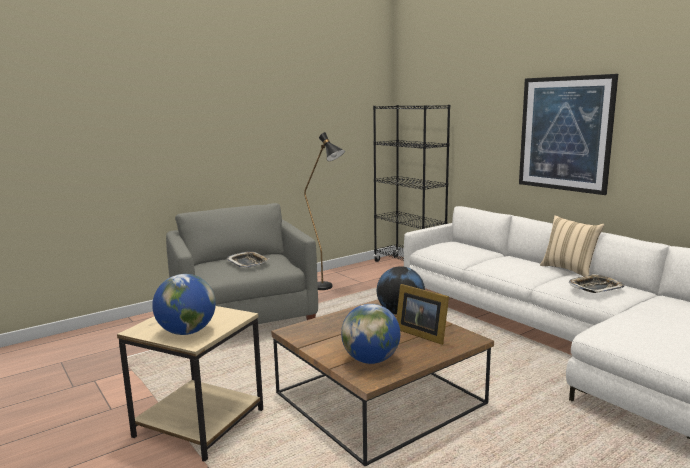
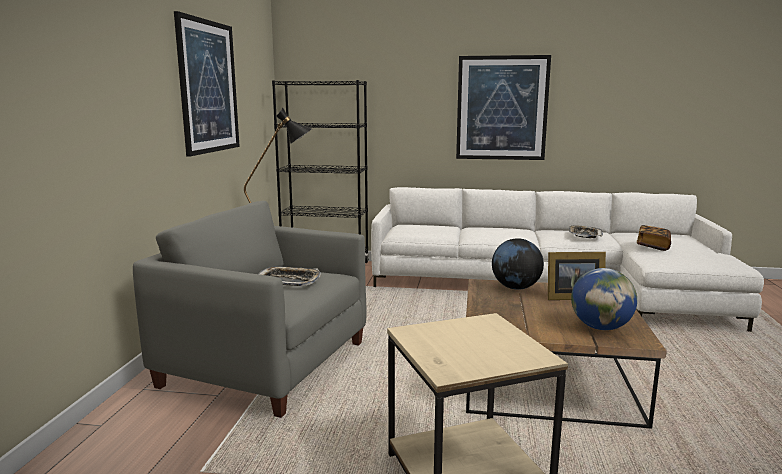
camera: 45 degrees left, 0 degrees up
(187, 332) = (499, 352): globe -> none
(287, 116) = (208, 87): none -> picture
(569, 270) = (533, 228): beige pillow -> none
(643, 318) = (653, 246): none -> book

